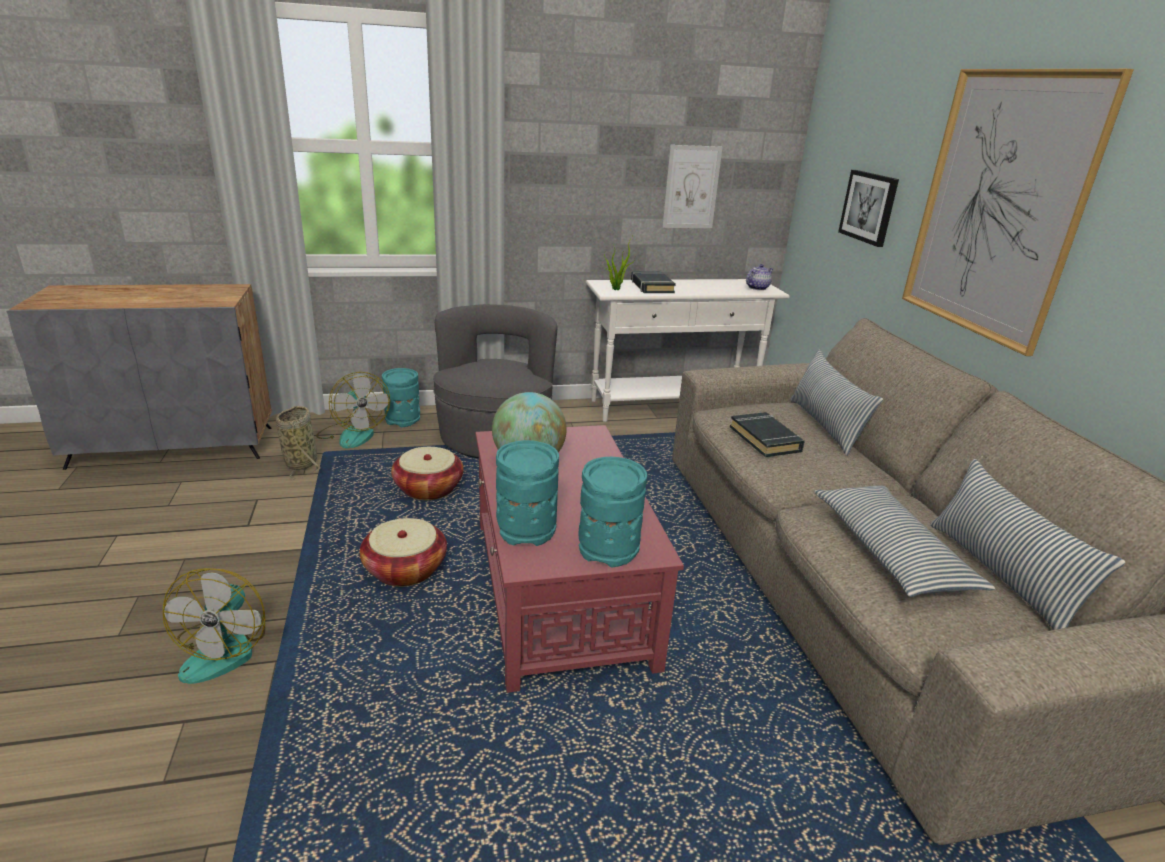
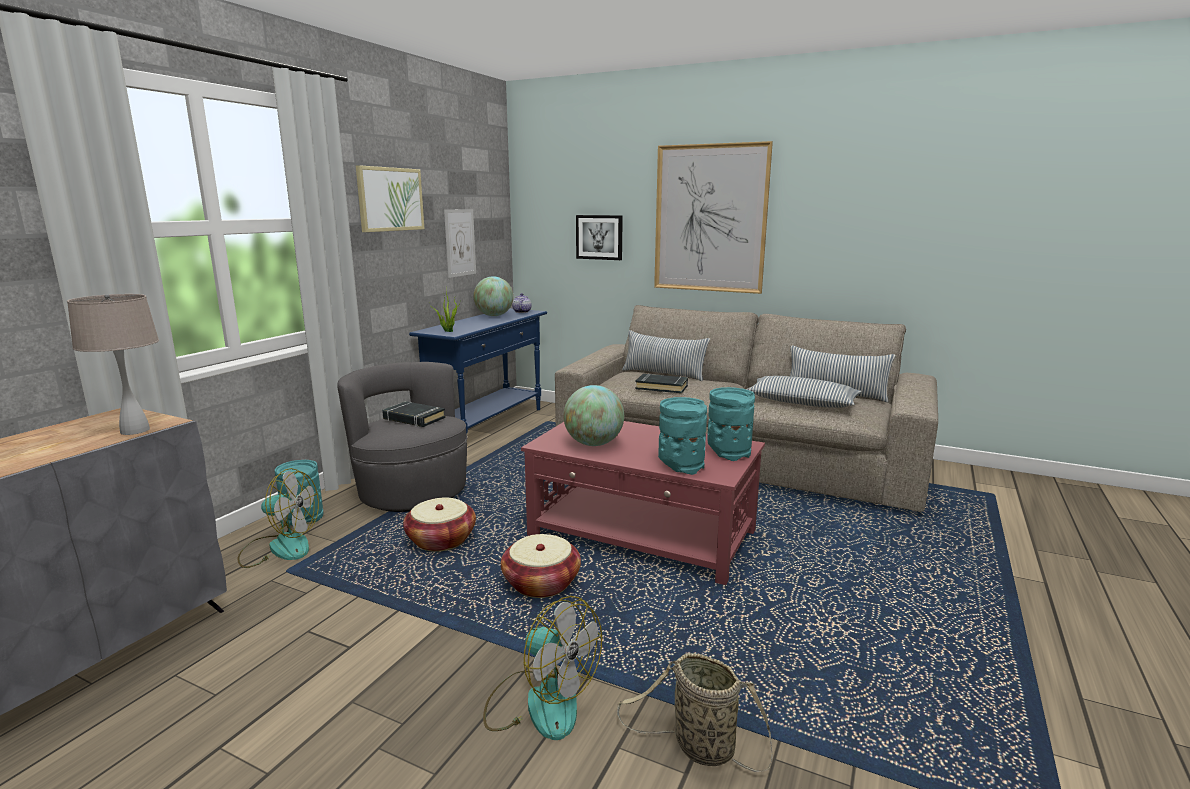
camera: 50 degrees left, 10 degrees down
(198, 302) = (134, 430): none -> beige table lamp
(301, 462) = (281, 588): basket -> basket (699, 747)
(583, 129) = (390, 199): none -> picture
(651, 286) = (464, 325): black book -> black book (413, 418)
(672, 407) = (488, 424): white console table -> blue console table
(714, 284) = (494, 315): none -> globe

